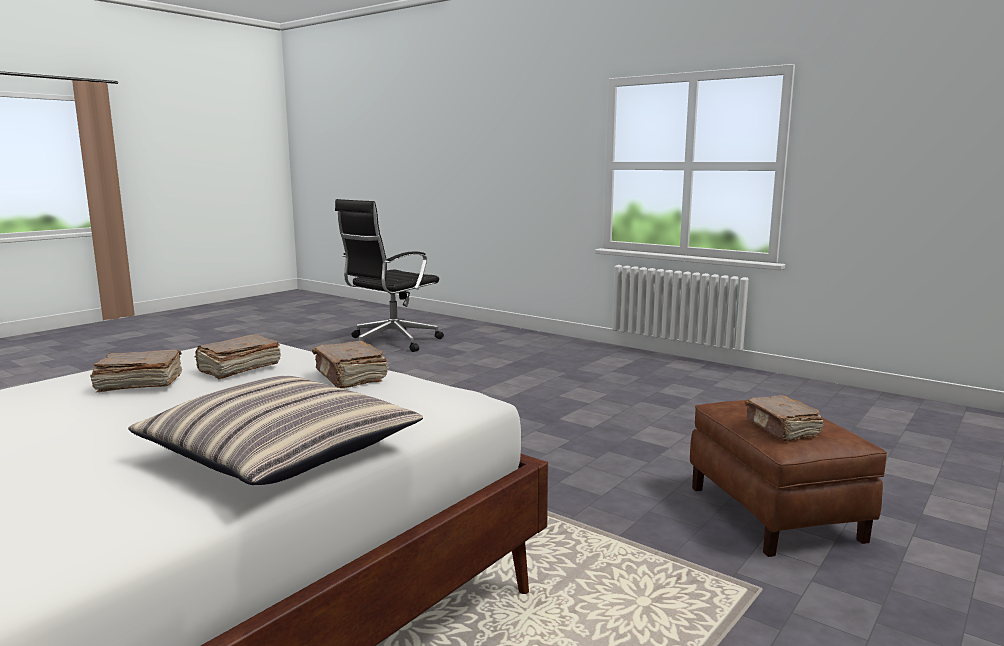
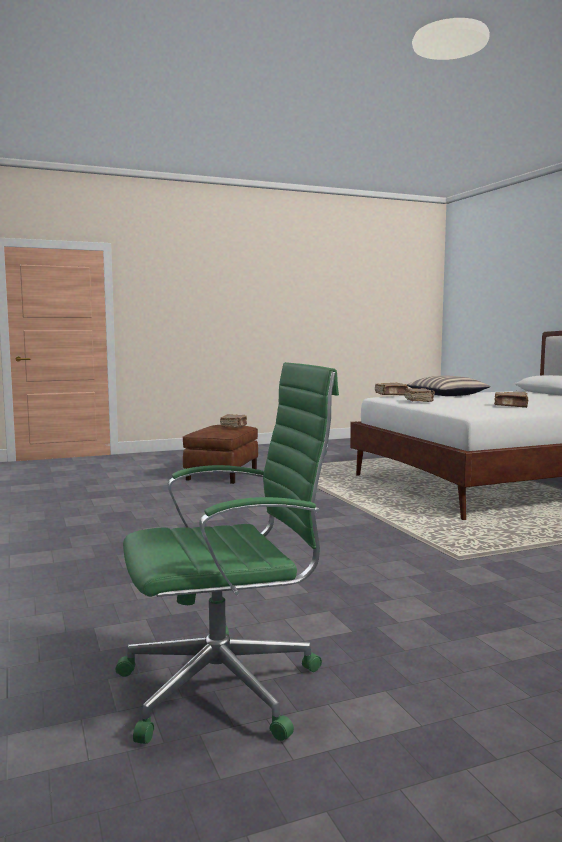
camera: 150 degrees left, 5 degrees down
(238, 369) = (469, 406): brown book -> brown book (391, 395)
(391, 342) = (227, 687): black office chair -> green office chair

